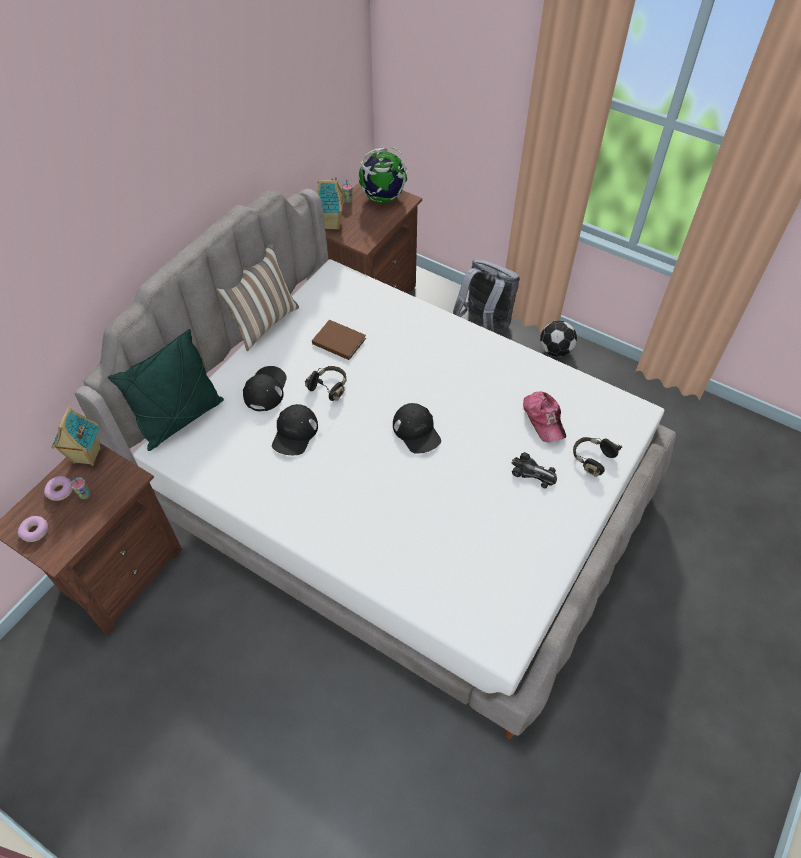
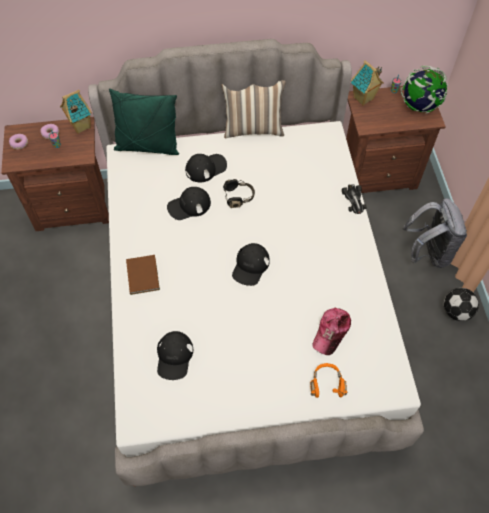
camera: 50 degrees right, 5 degrees up
(338, 340) = (279, 174): brown book -> brown book (143, 274)
(458, 562) = (174, 357): none -> black cap
(533, 473) = (281, 355): toy car -> toy car (353, 200)
(592, 459) = (327, 384): black headphones -> orange headphones

